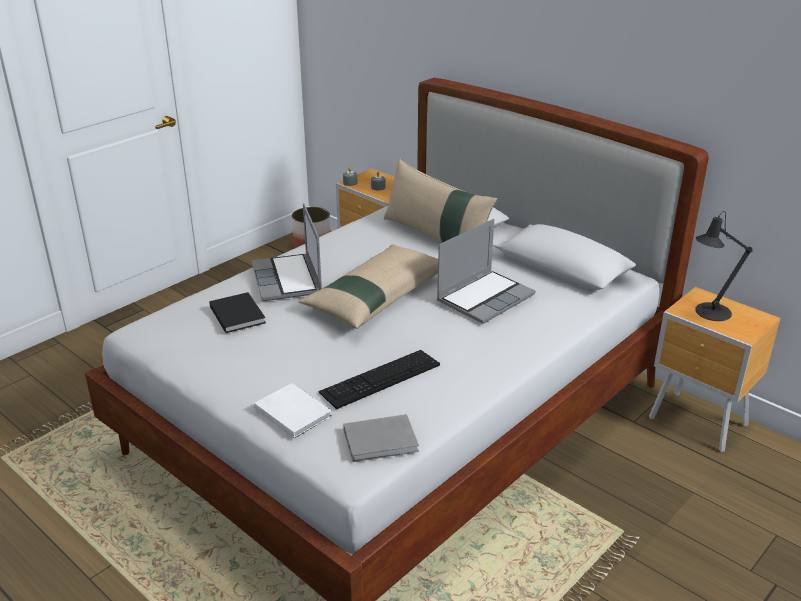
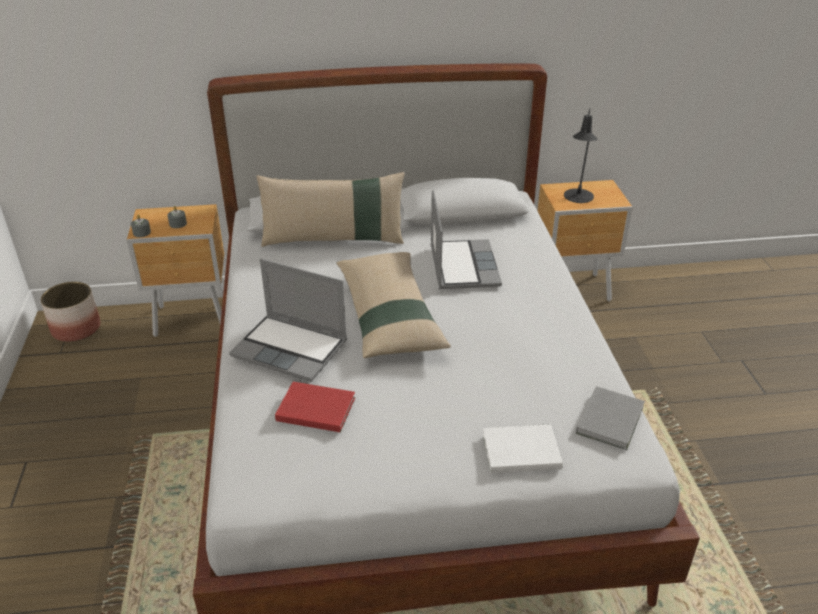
camera: 50 degrees left, 5 degrees up
(237, 314) = (314, 408): black book -> red book
(380, 378) = (520, 376): keyboard -> none

